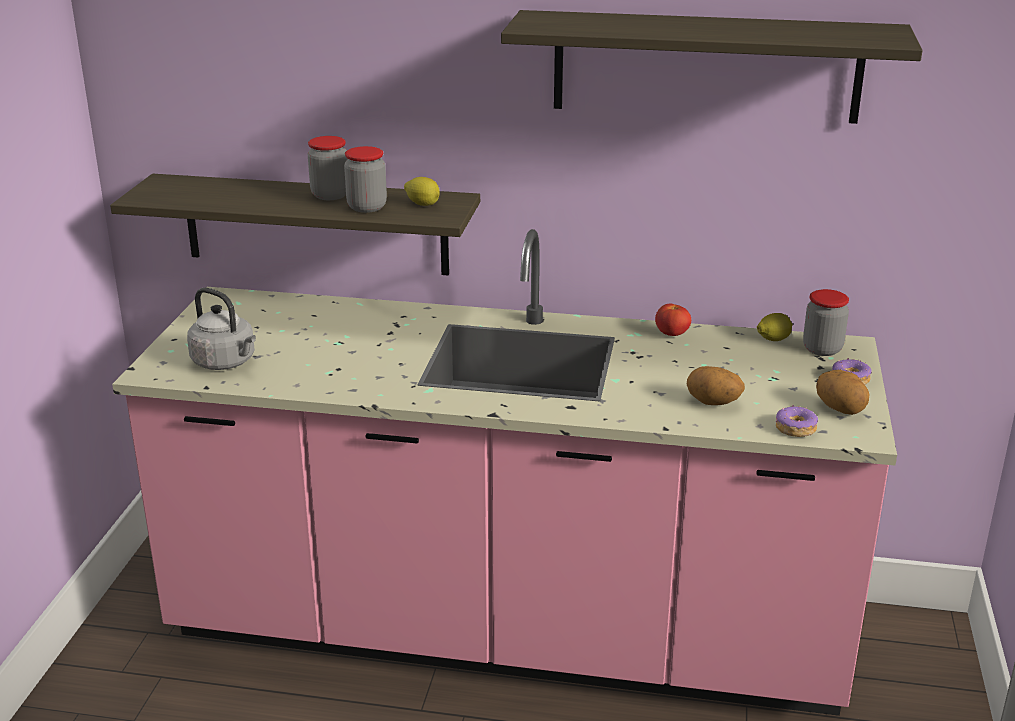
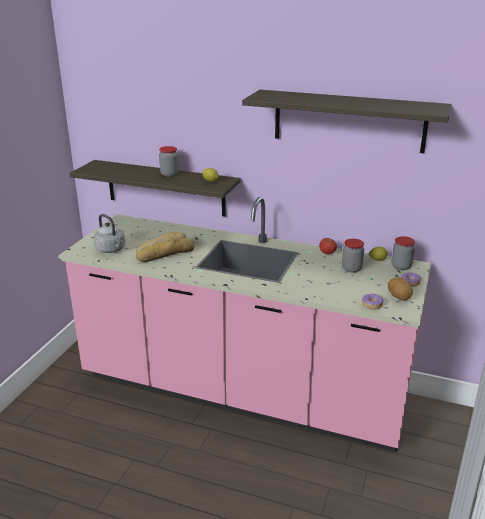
camera: 10 degrees right, 0 degrees up
(342, 361) = (164, 253): none -> bread
(367, 207) = (183, 181): jar -> jar (351, 269)
(713, 403) = (335, 288): potato -> none

